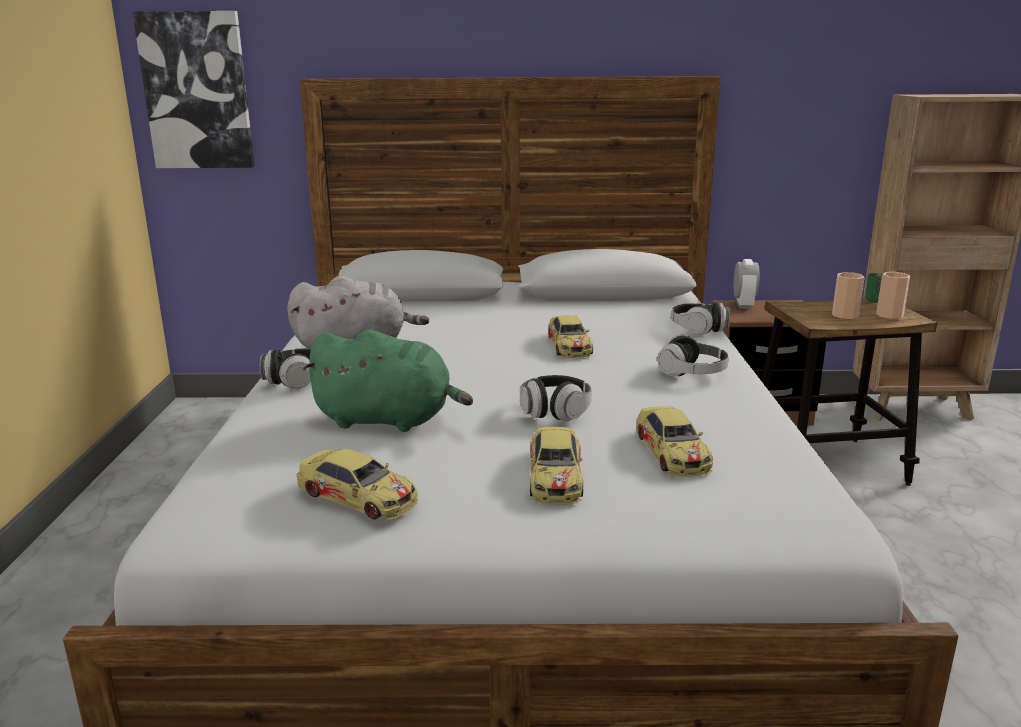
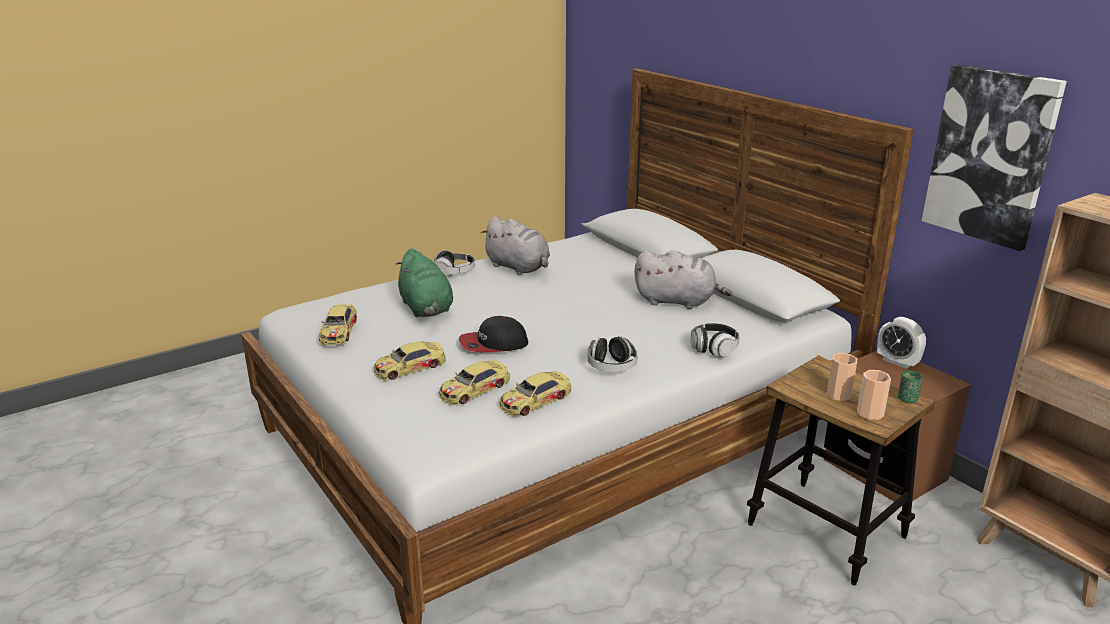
camera: 55 degrees right, 5 degrees up
(197, 91) = (593, 65): picture -> picture (991, 156)
(555, 411) = (493, 344): headphones -> cap
(569, 345) = (610, 317): toy car -> toy car (535, 400)
(573, 314) = (678, 301): none -> grey plush toy
(743, 305) = (897, 362): alarm clock -> alarm clock turned 75 degrees clockwise

